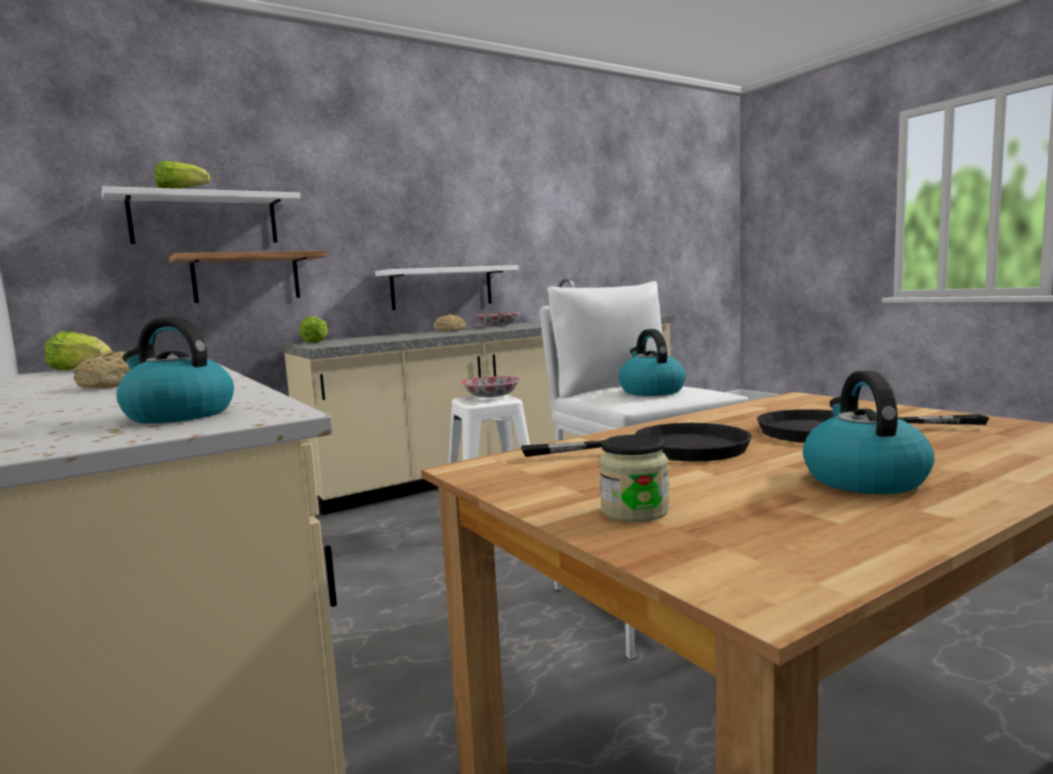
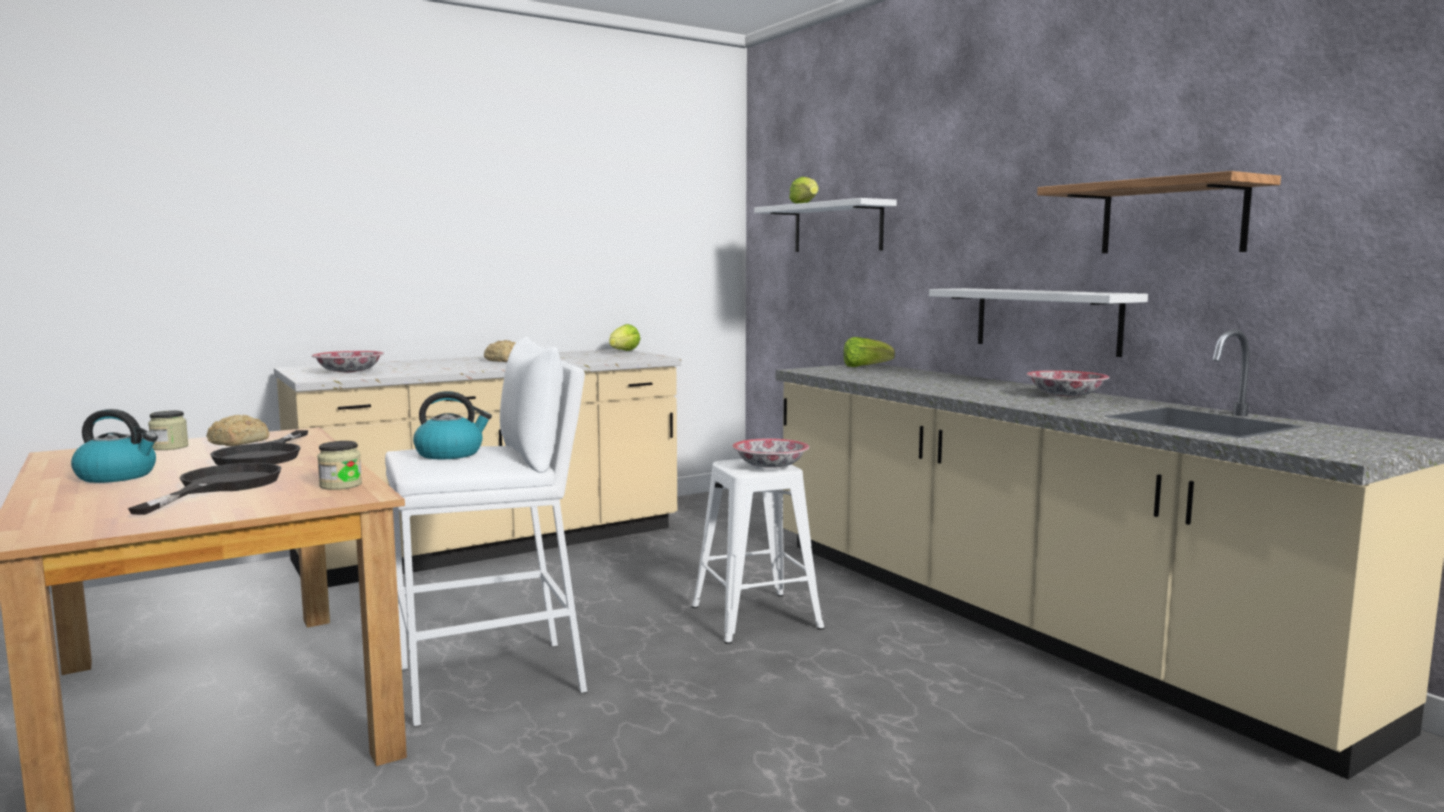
camera: 90 degrees right, 0 degrees up
(178, 415) = (348, 372): kettle -> bowl
(246, 278) = (858, 288): shelf -> shelf (1172, 218)
(450, 330) = (995, 386): bread -> bread (237, 443)
(776, 406) = (340, 485): none -> jar

